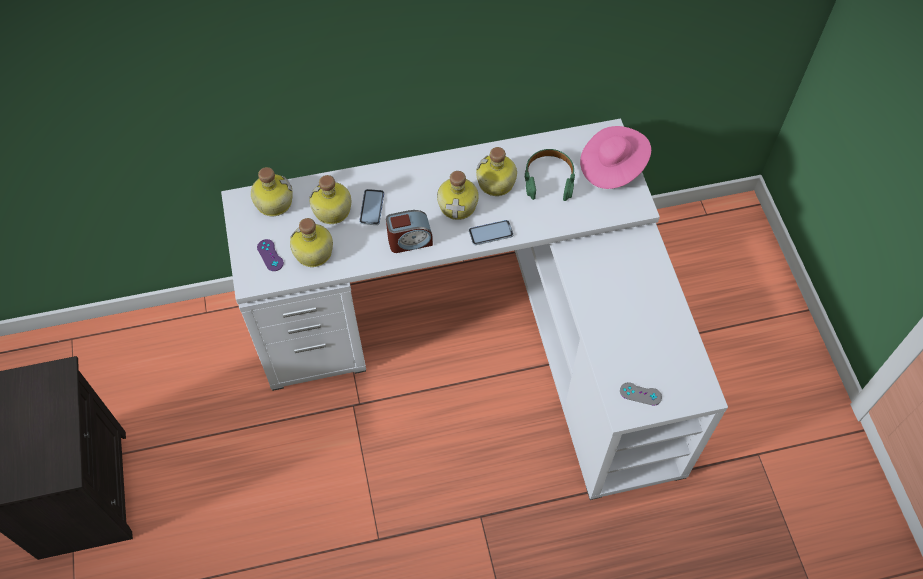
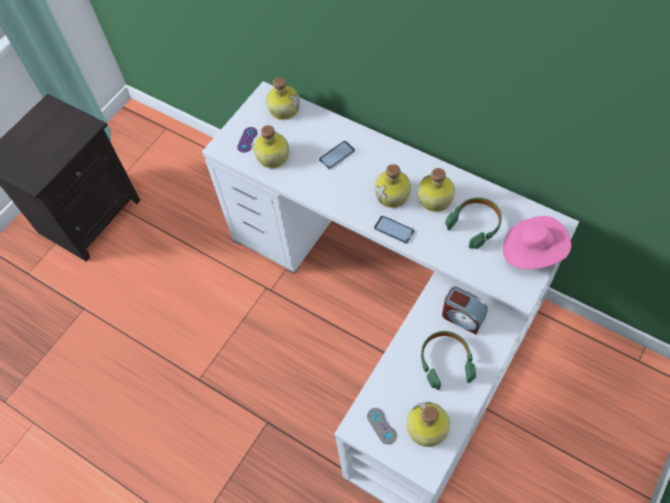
camera: 50 degrees right, 0 degrees up
(332, 211) = (311, 140): bottle -> bottle (426, 429)
(410, 240) = (337, 194): alarm clock -> alarm clock (462, 317)
(633, 305) = (445, 361): none -> green headphones

